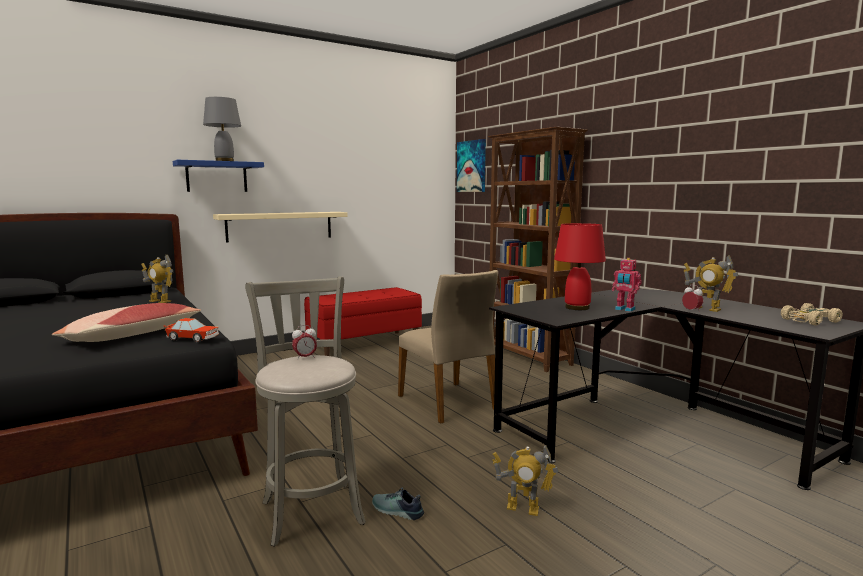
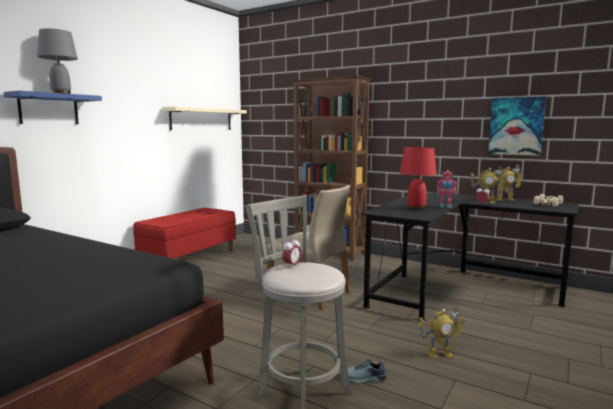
camera: 25 degrees left, 0 degrees up
(131, 335) = (84, 270): pillow -> none
(159, 301) = (38, 237): toy robot -> toy robot (505, 200)
(193, 339) = (157, 264): toy car -> none
(280, 226) = (109, 157): beige shelf -> beige shelf (201, 119)
(472, 166) = (259, 104): picture -> picture (516, 126)

